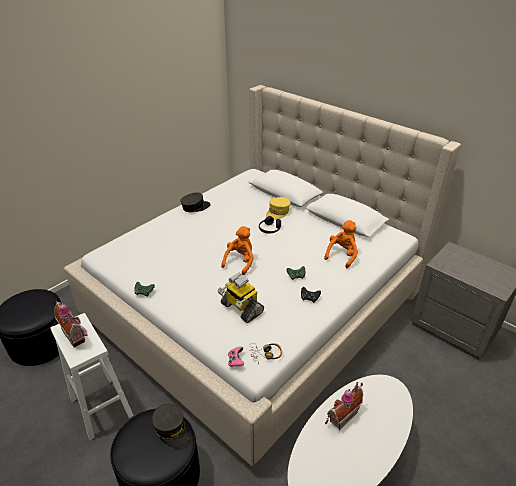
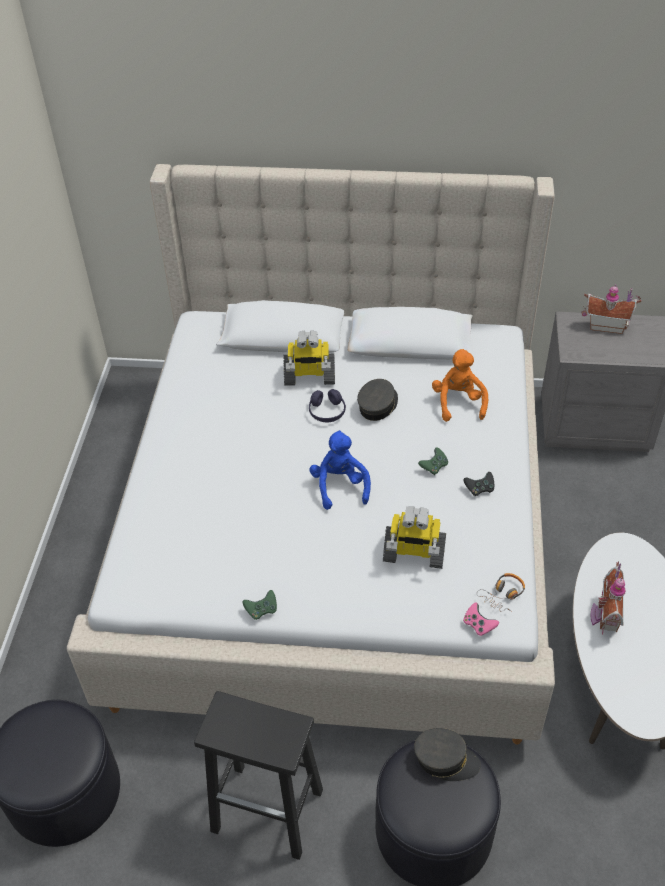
camera: 35 degrees left, 10 degrees up
(76, 335) = (246, 726): toy house -> toy house (605, 325)
(102, 408) = (269, 810): white stool -> black stool
(195, 207) = (175, 430): grey cap -> grey cap (378, 405)
(240, 261) = (340, 486): orange plush toy -> blue plush toy
(278, 212) = (309, 377): yellow cap -> toy robot

